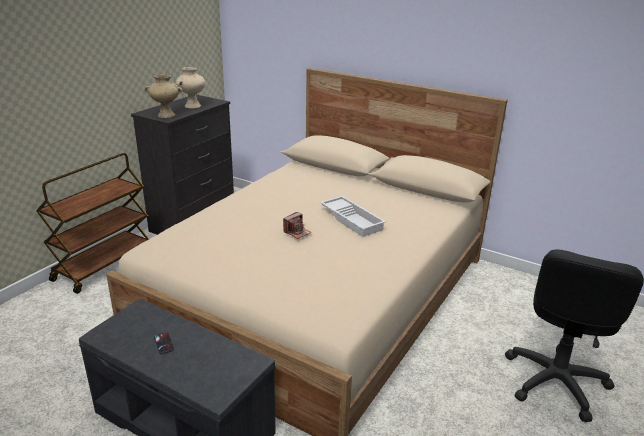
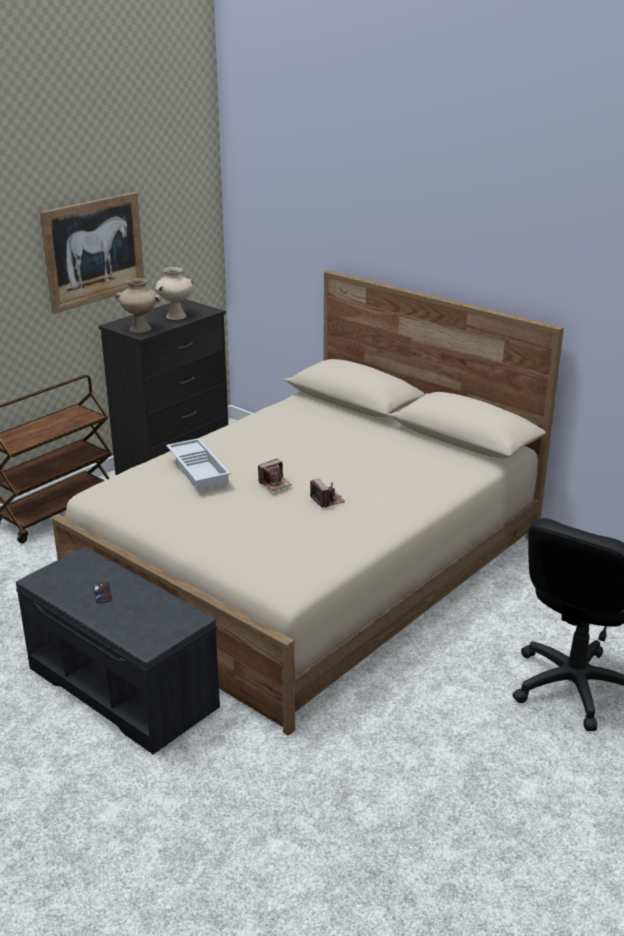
camera: 10 degrees right, 0 degrees up
(124, 53) = (94, 251): none -> picture
(344, 244) = (327, 500): none -> camera
(353, 220) = (348, 472): white tray -> white tray (199, 469)

